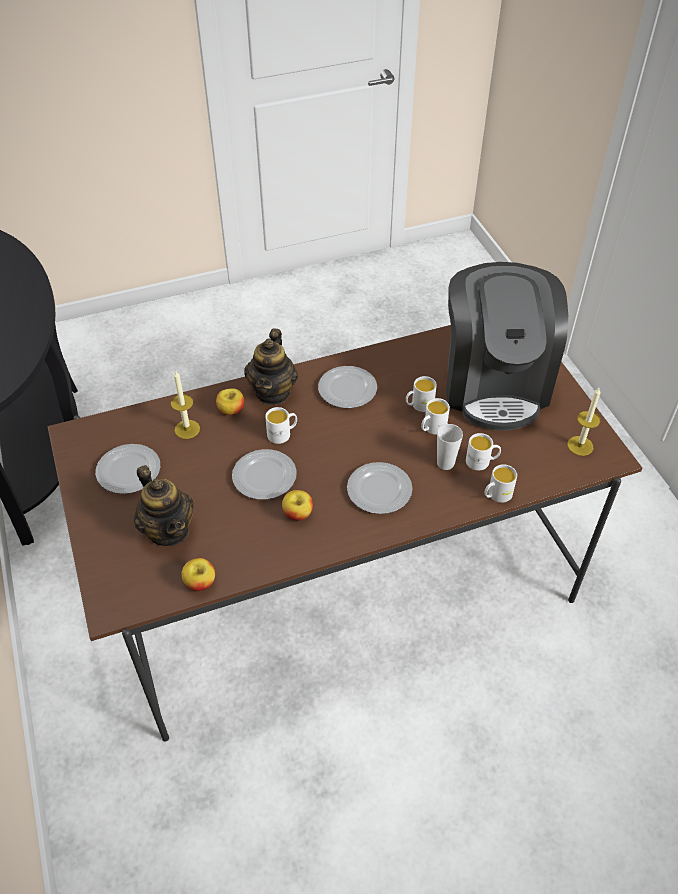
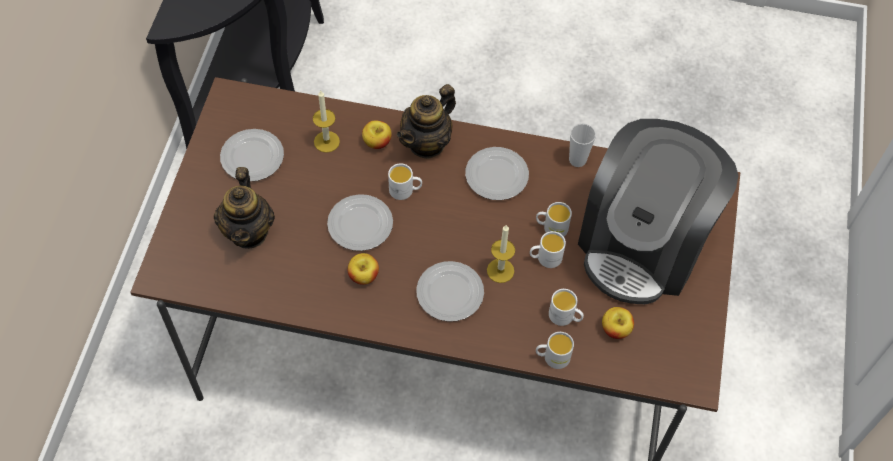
camera: 30 degrees right, 10 degrees up
(200, 582) = (242, 293): apple -> apple (615, 329)
(445, 463) = (530, 300): cup -> cup (577, 160)
(580, 446) = (674, 353): candle -> candle (500, 270)

